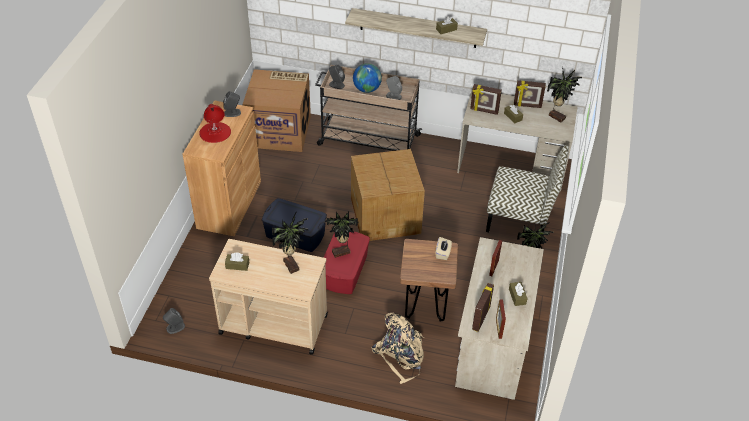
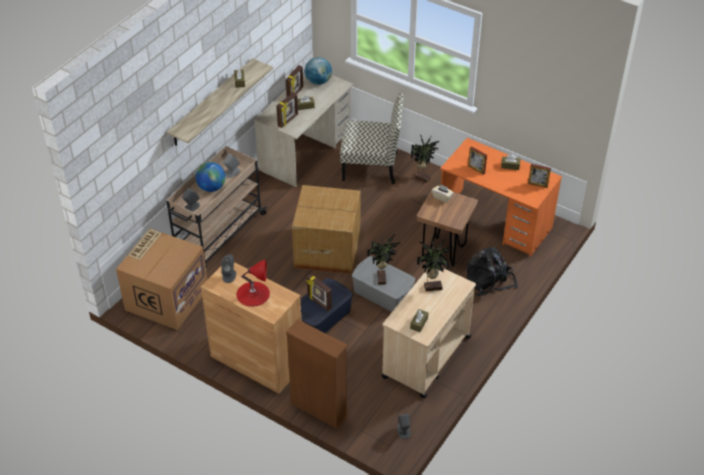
camera: 70 degrees left, 0 degrees up
(185, 260) = (319, 409): none -> brown bookcase
(344, 271) = (383, 294): red storage box -> grey storage box
(400, 355) = (489, 281): beige backpack -> black backpack
(480, 318) = (524, 191): picture frame -> picture frame (319, 302)
(493, 342) = (495, 222): beige desk -> orange desk
(520, 219) = (371, 166): chair -> chair turned 60 degrees clockwise
(557, 116) = (318, 81): potted plant -> globe

